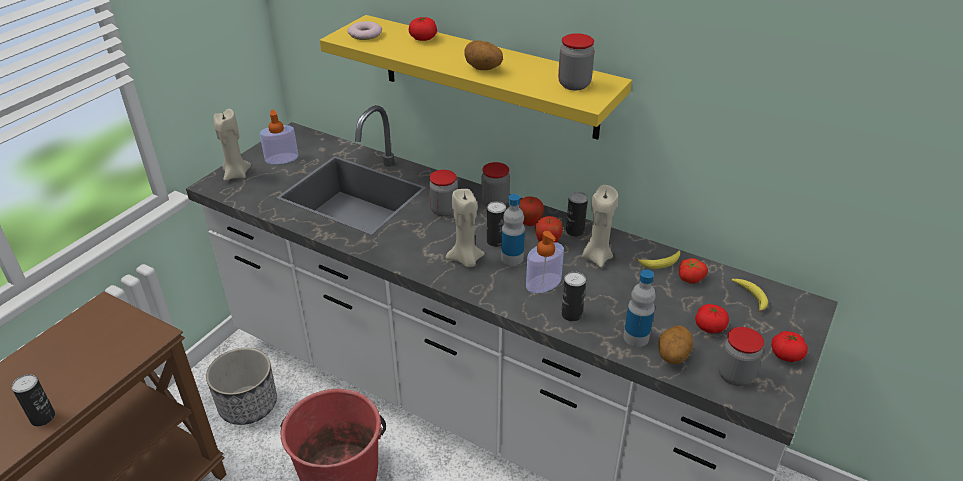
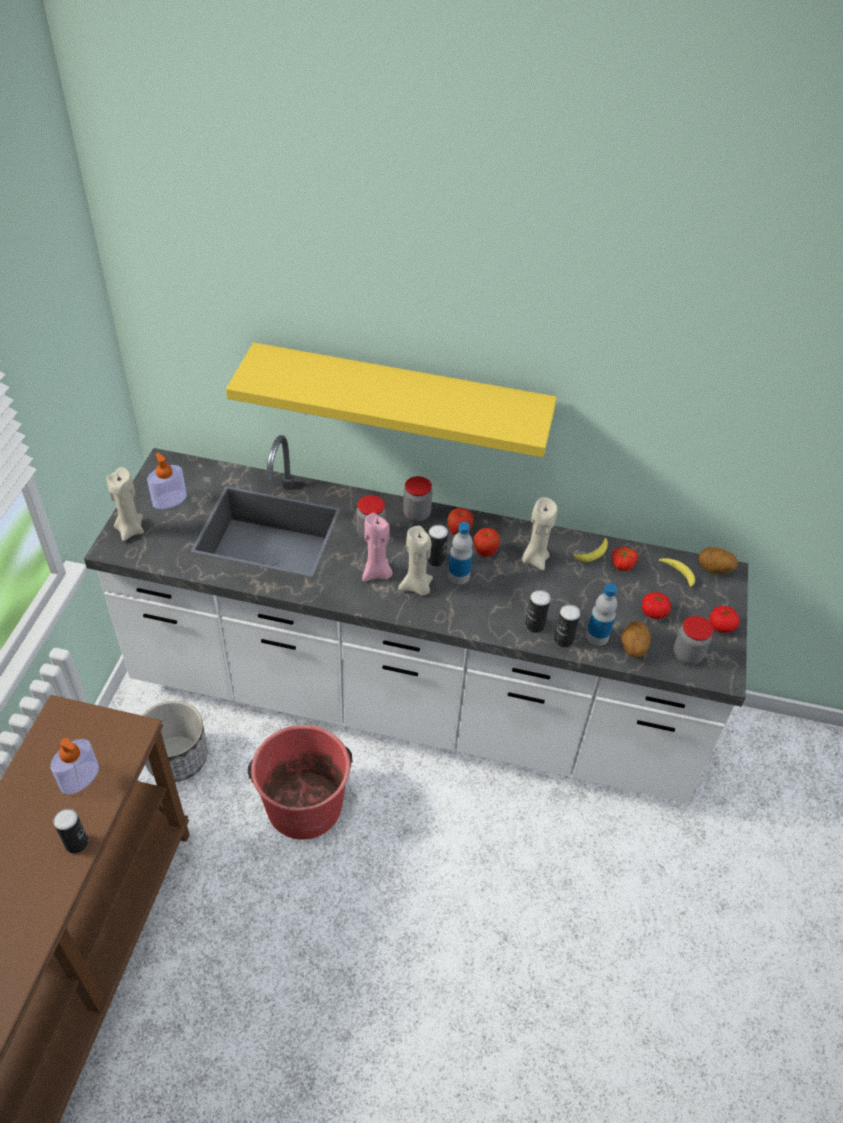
camera: 20 degrees left, 10 degrees up
(365, 34) = (270, 374): donut -> none
(423, 39) = (333, 371): tomato -> none
(433, 242) = (377, 573): none -> pink candle
(483, 69) = (414, 406): potato -> potato (714, 569)
(543, 283) = (498, 597): soap dispenser -> soap dispenser (79, 778)
(574, 84) = (508, 412): jar -> none
(575, 231) = (504, 534): can -> can (563, 640)

